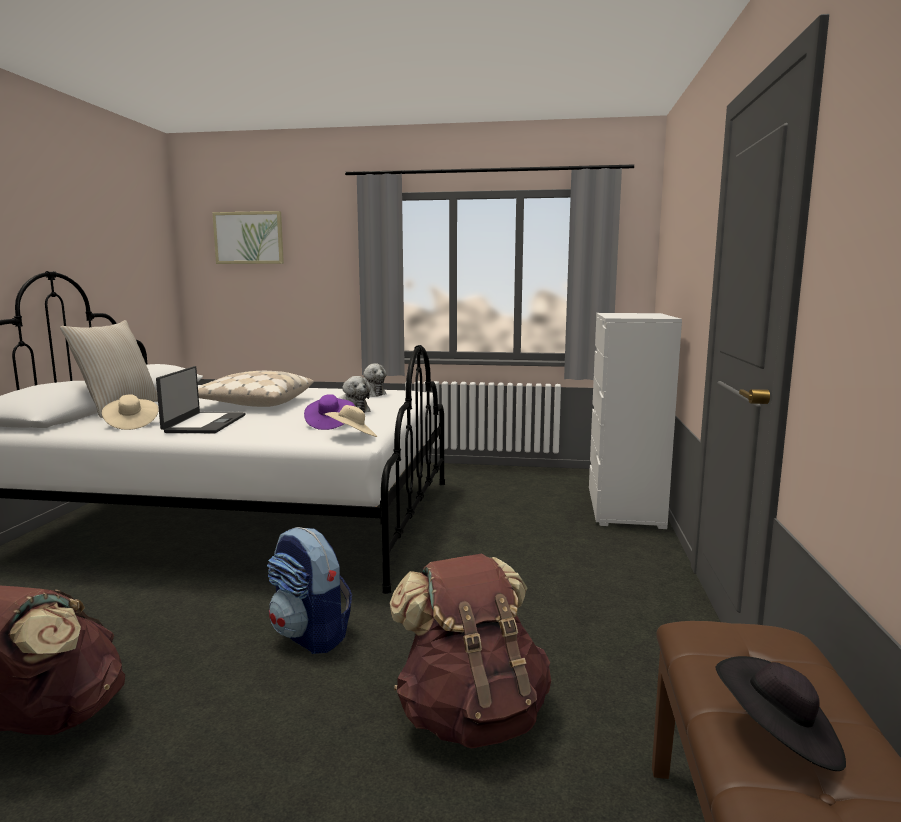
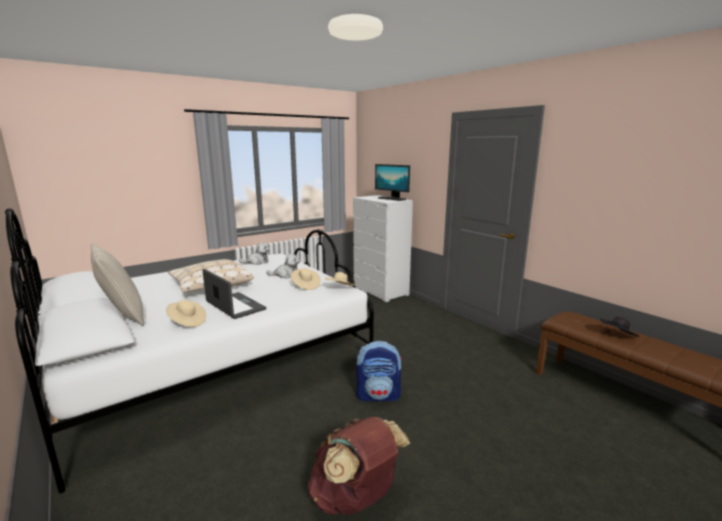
camera: 45 degrees left, 5 degrees up
(249, 238) = (95, 156): picture -> none
(329, 424) = (305, 286): purple hat -> beige hat
(471, 716) = (479, 387): brown backpack -> none
(650, 316) = (392, 199): none -> monitor

